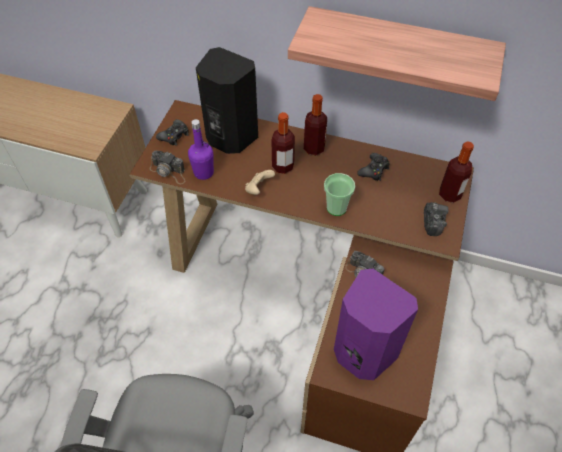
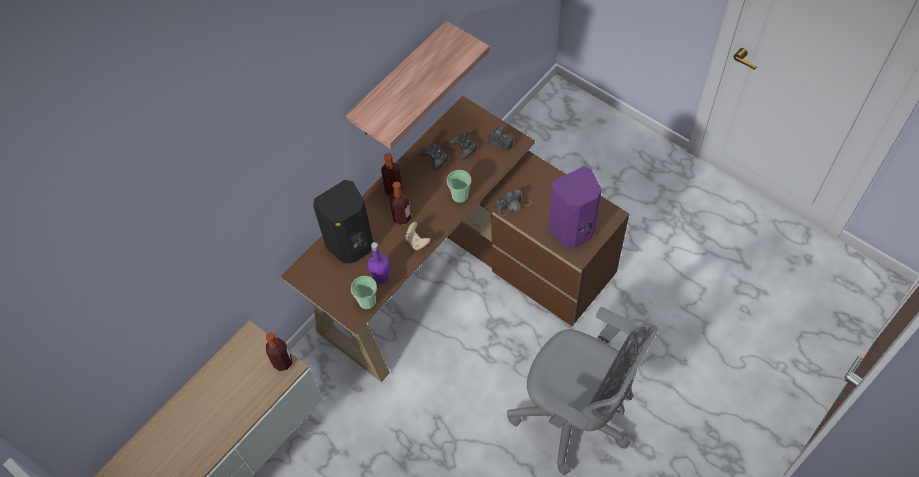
camera: 65 degrees left, 5 degrees up
(169, 172) = (367, 301): camera -> cup
(174, 136) = (327, 287): black game controller -> black game controller (464, 148)
(449, 194) = (480, 121): bottle -> bottle (283, 362)

